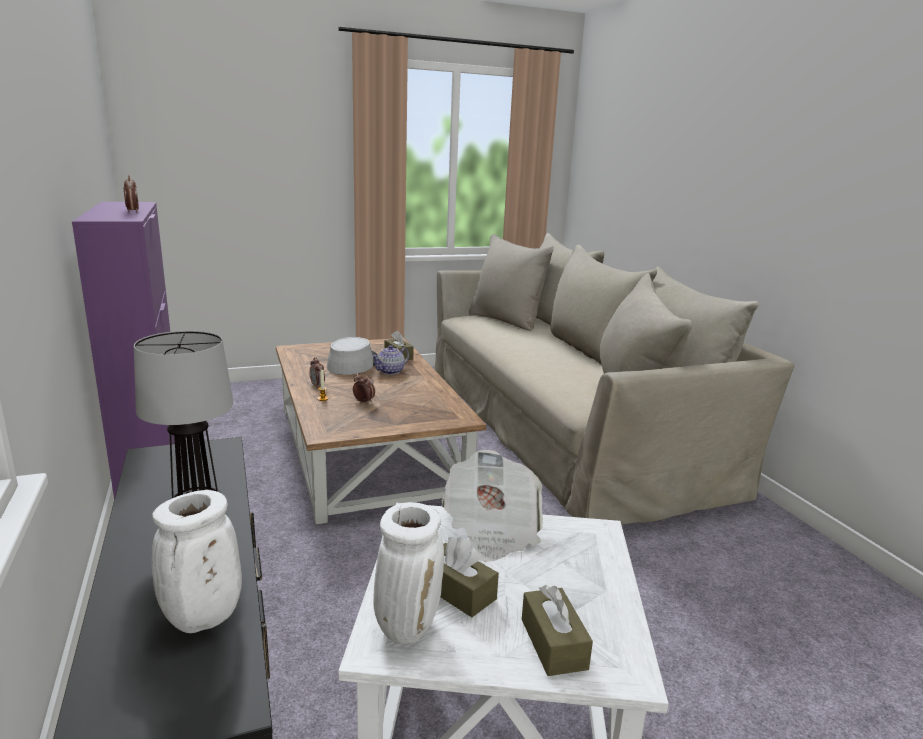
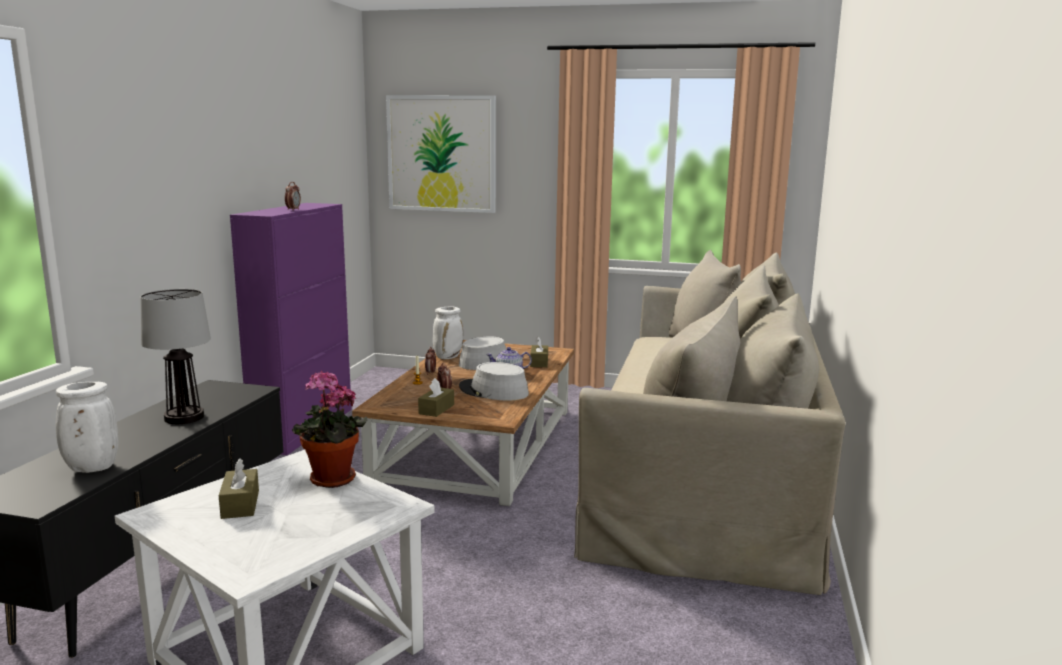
camera: 35 degrees right, 5 degrees down
(213, 141) = (441, 154): none -> picture
(407, 625) = (181, 509): white vase -> white vase (448, 357)
(408, 392) = (493, 391): none -> grey hat
(492, 529) = (330, 481): newspaper -> potted plant
(553, 643) = (237, 547): brown tissue box -> brown tissue box (436, 409)

